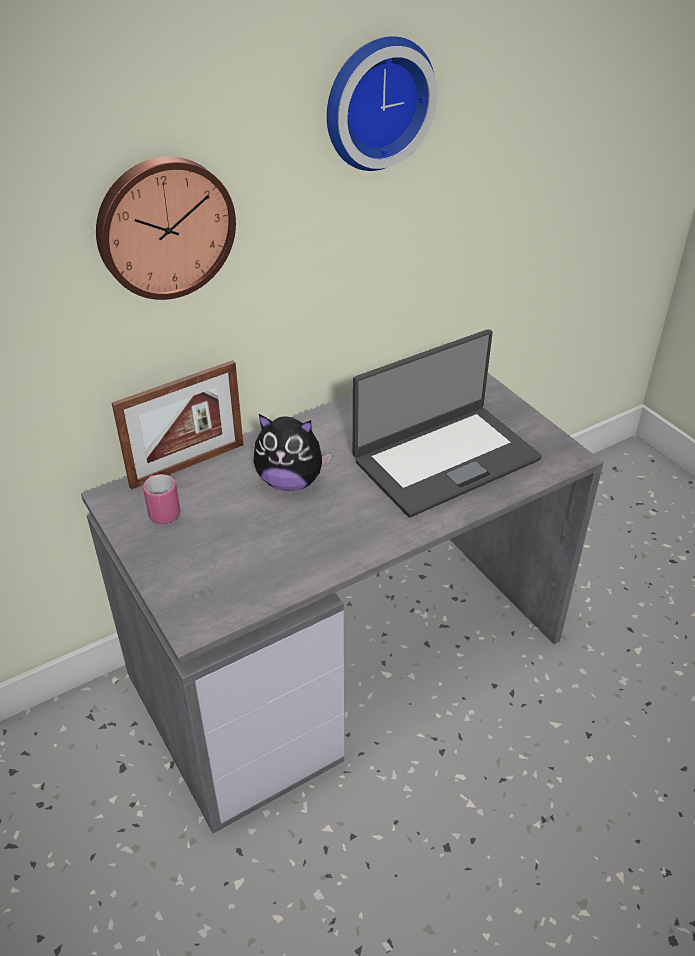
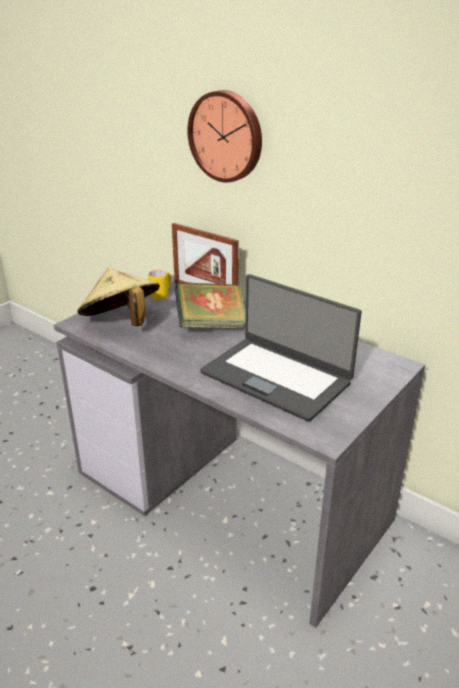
camera: 70 degrees right, 10 degrees down
(162, 511) = (161, 294): pink mug -> yellow mug
(227, 571) = (121, 323): none -> beige hat
(290, 481) = (211, 325): plush toy -> book
(375, 102) = (372, 103): wall clock -> none

